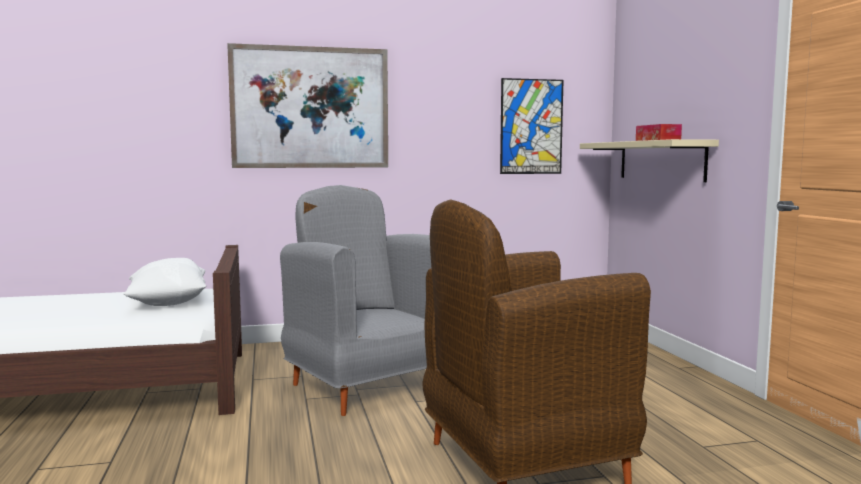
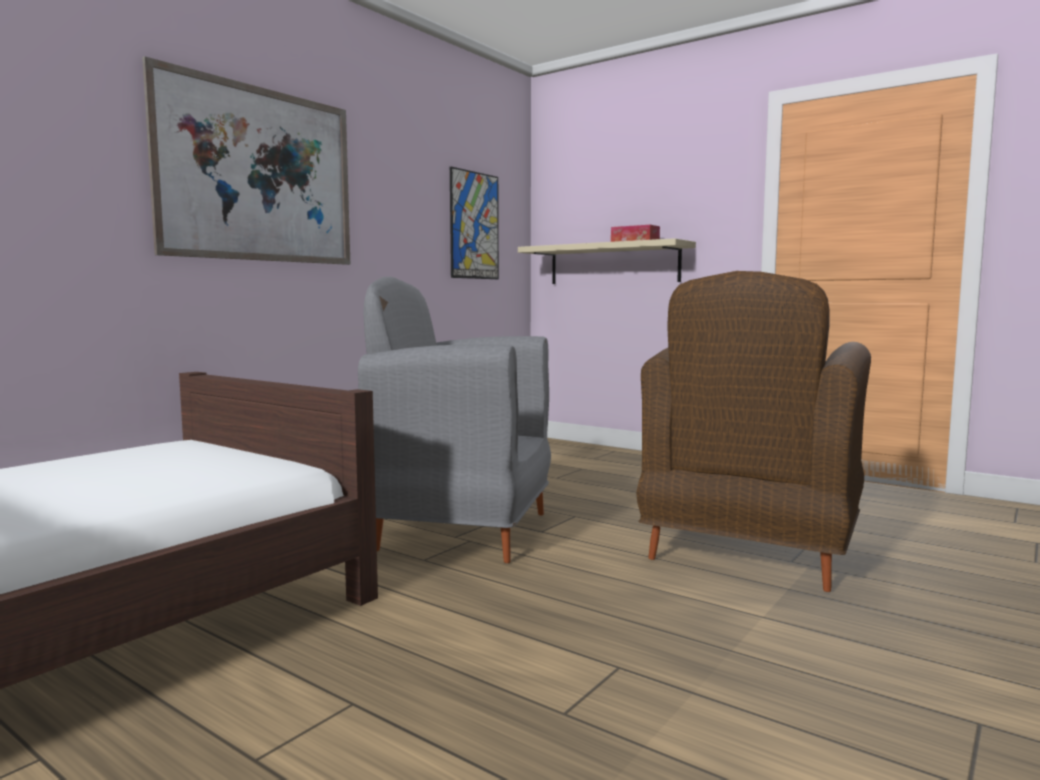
camera: 40 degrees left, 0 degrees up
(168, 303) = (191, 462): white pillow -> none

